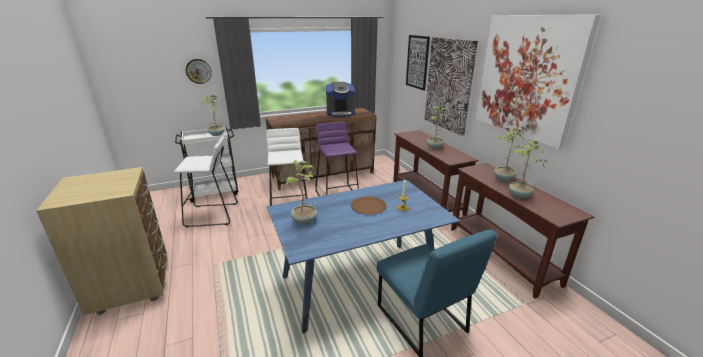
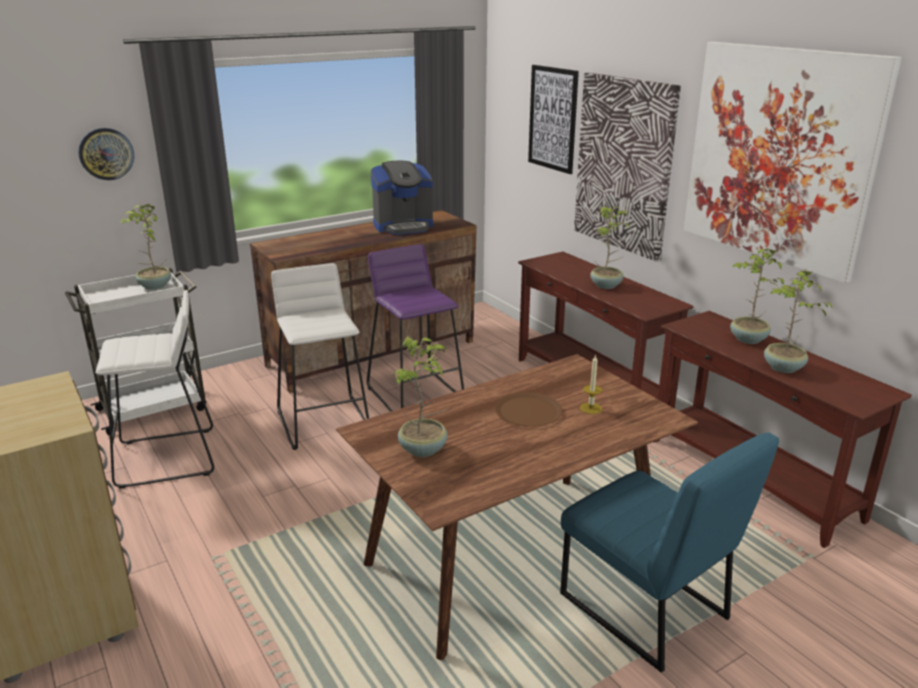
camera: 10 degrees left, 0 degrees up
(359, 283) = (513, 558): blue dining table -> brown dining table

